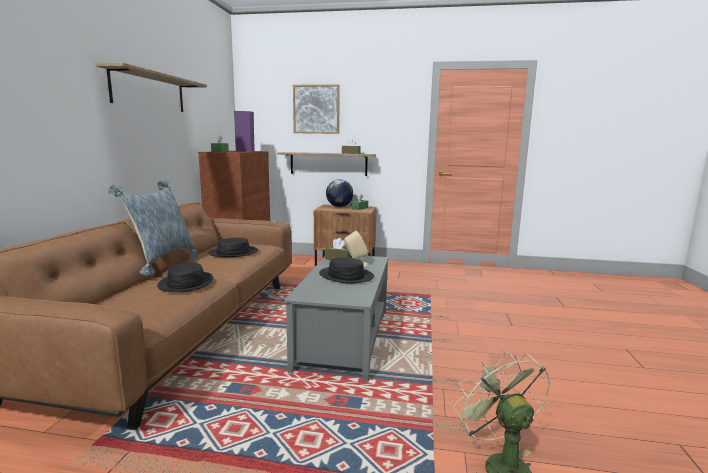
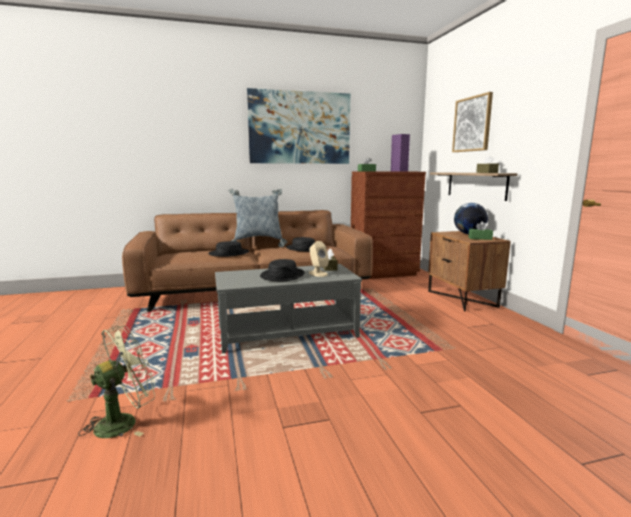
camera: 65 degrees right, 0 degrees up
(149, 92) = (300, 128): shelf -> picture

